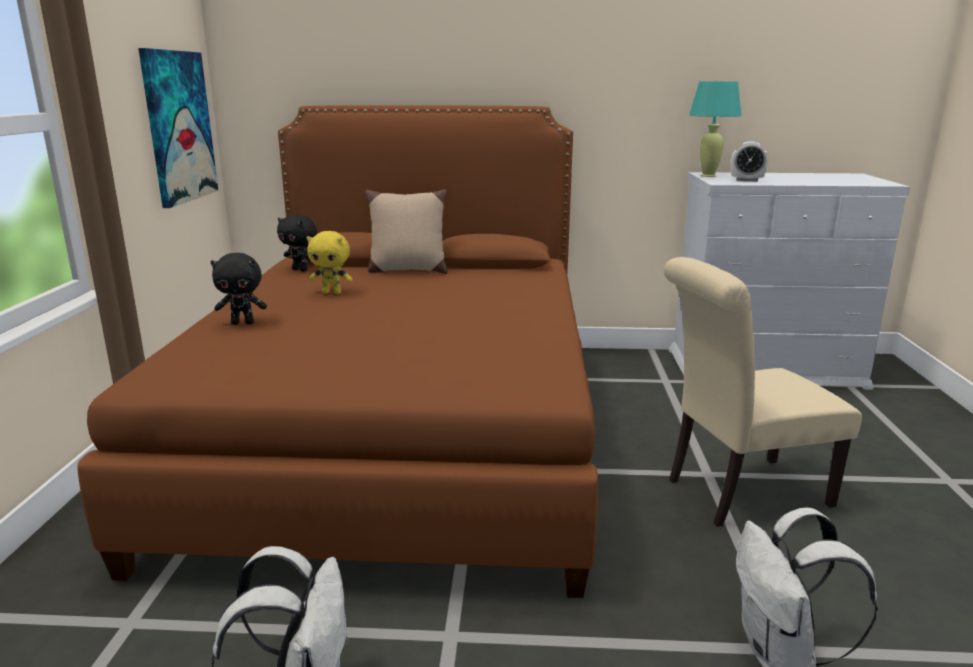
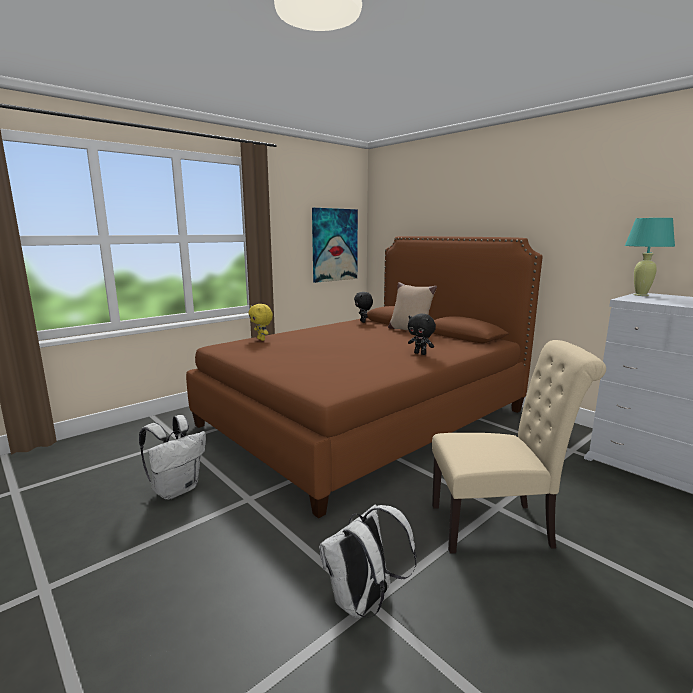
camera: 45 degrees right, 5 degrees down
(243, 323) = (290, 335): black plush toy -> black plush toy (420, 353)
(332, 293) = (351, 333): yellow plush toy -> yellow plush toy (262, 339)
(739, 493) = (498, 526): beige chair -> beige chair turned 150 degrees clockwise
(746, 180) = (660, 300): alarm clock -> none

